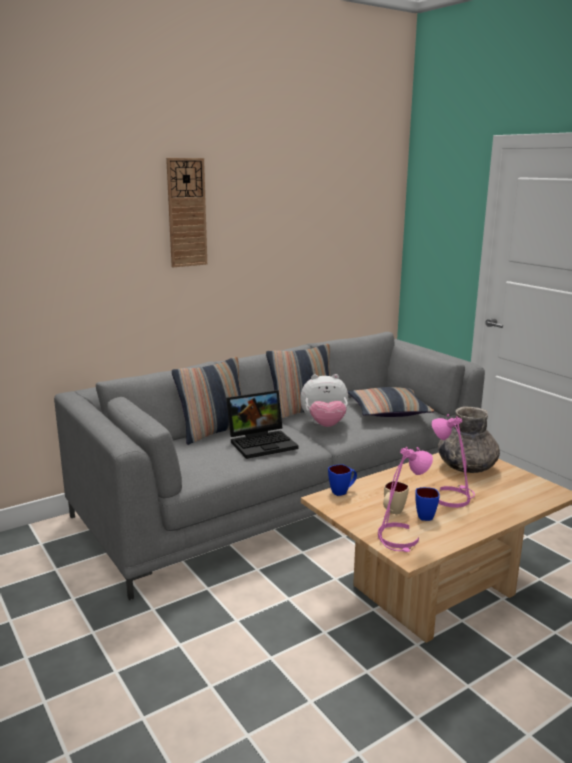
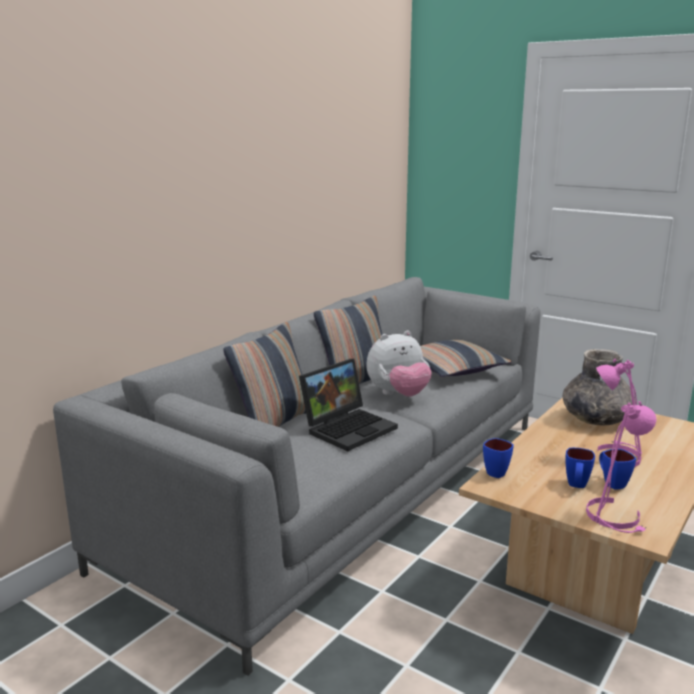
camera: 20 degrees left, 0 degrees up
(186, 213) = (200, 135): wall clock -> none
(392, 512) = (576, 486): beige mug -> blue mug

